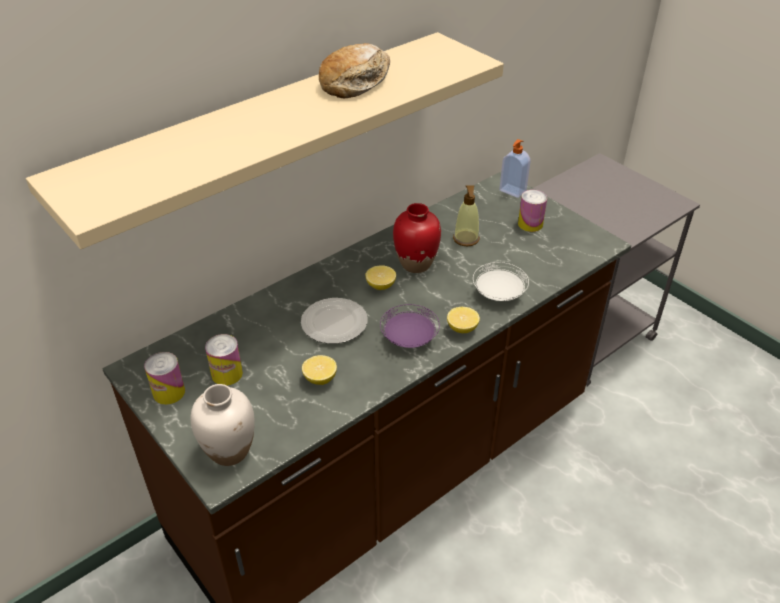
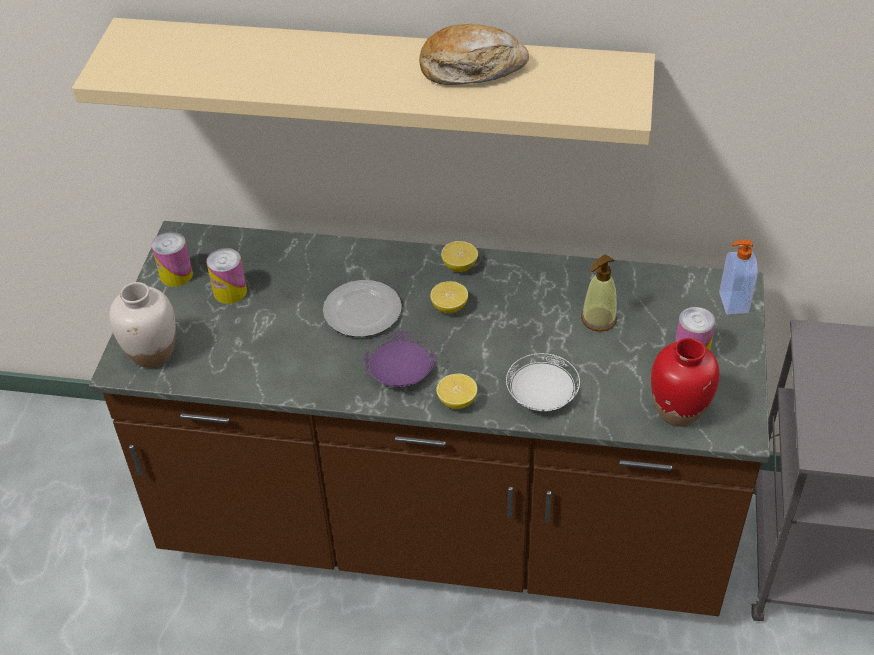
camera: 50 degrees right, 5 degrees up
(320, 378) = (285, 350): lemon -> lemon (459, 266)
(416, 264) = (512, 309): red vase -> red vase (678, 411)

